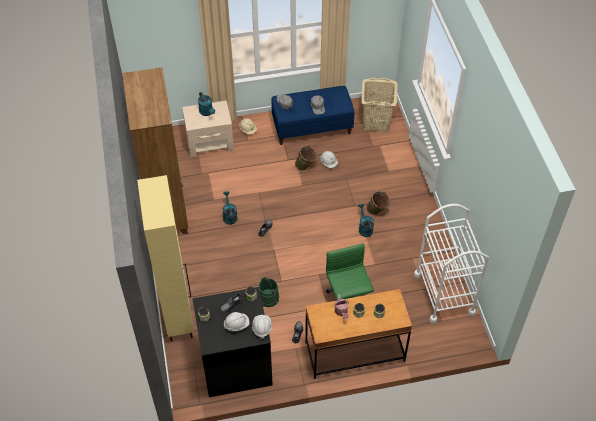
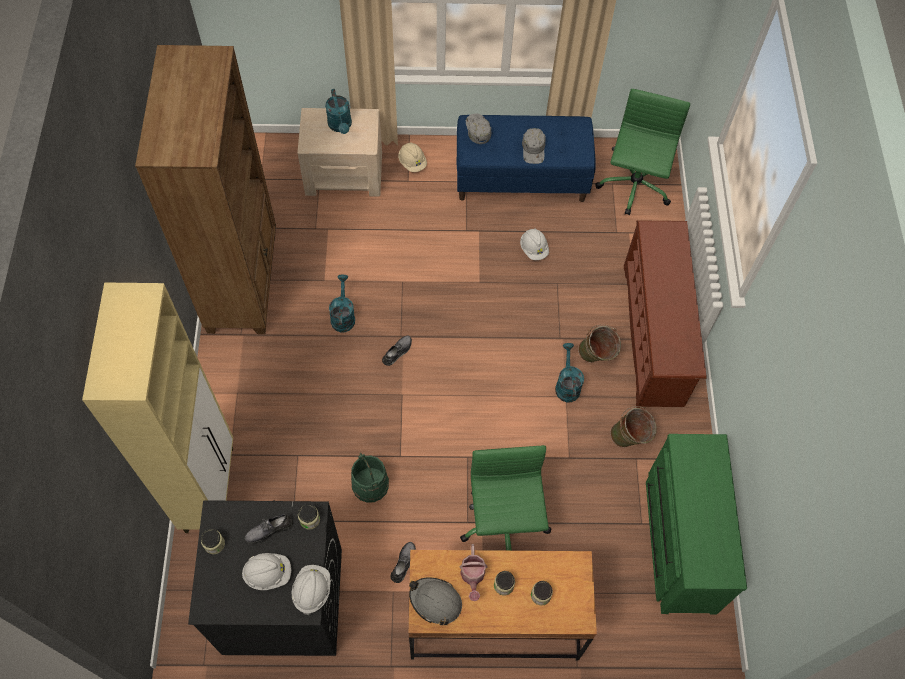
camera: 10 degrees right, 10 degrees up
(306, 167) = (494, 249): green bucket -> green bucket (630, 439)
(325, 327) = (435, 601): none -> grey hard hat
(376, 122) = (633, 188): beige laundry basket -> green office chair
(406, 195) = (654, 335): none -> brown shoe rack
(444, 294) = (677, 541): white cart -> green dresser

